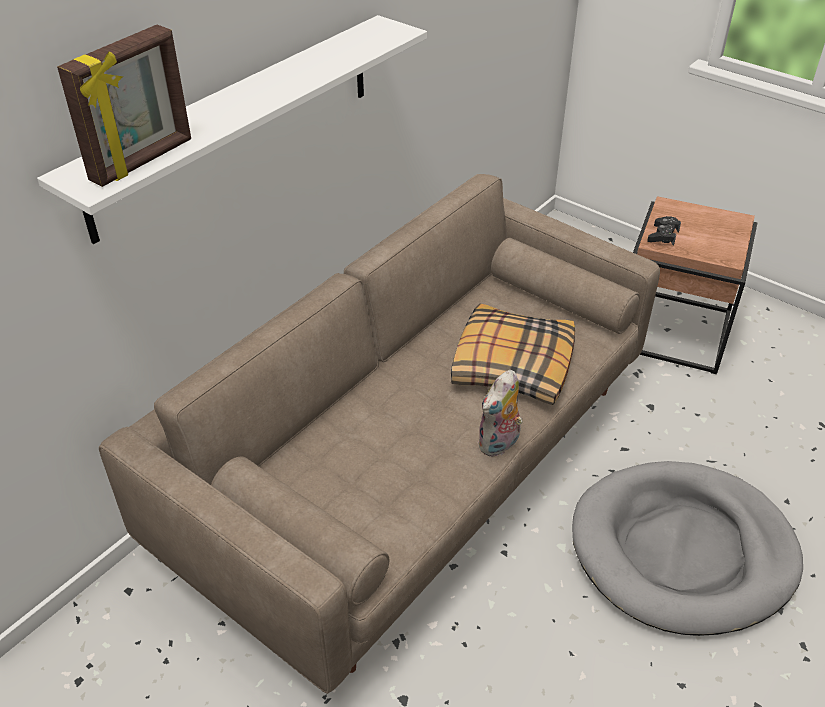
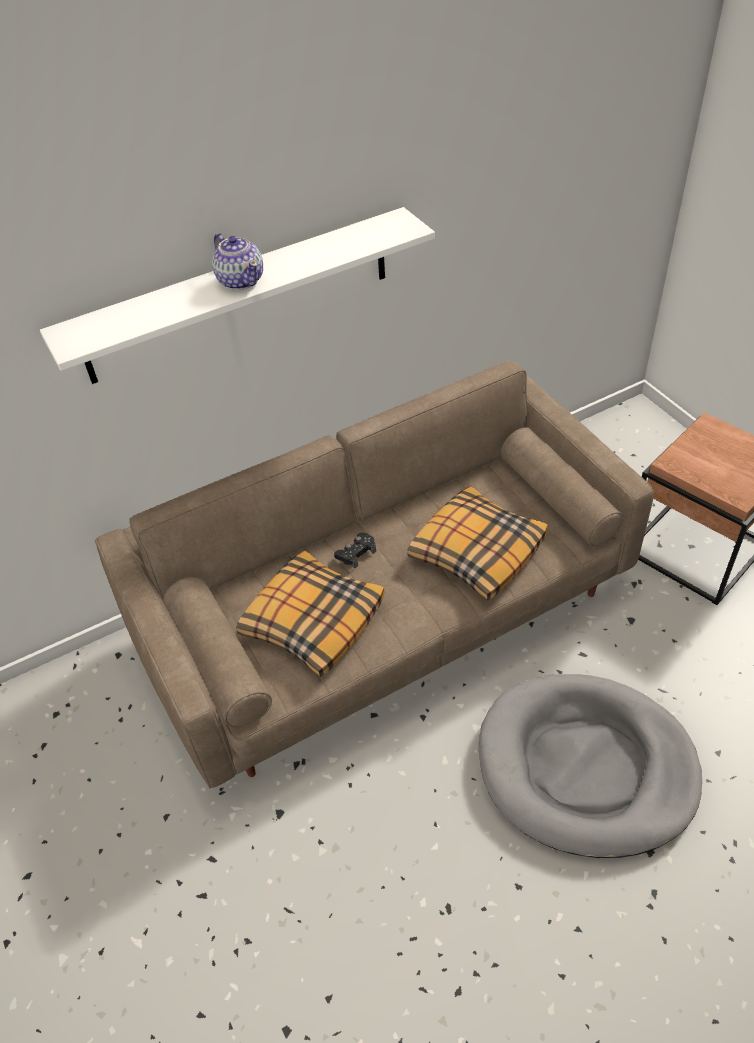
camera: 25 degrees right, 5 degrees up
(143, 161) = (120, 329): picture frame -> none
(253, 97) = (241, 280): none -> teapot
(381, 473) = (312, 621): none -> pillow
(499, 444) = (425, 623): plush toy -> none
(663, 235) = (684, 456): black game controller -> black game controller (356, 553)

